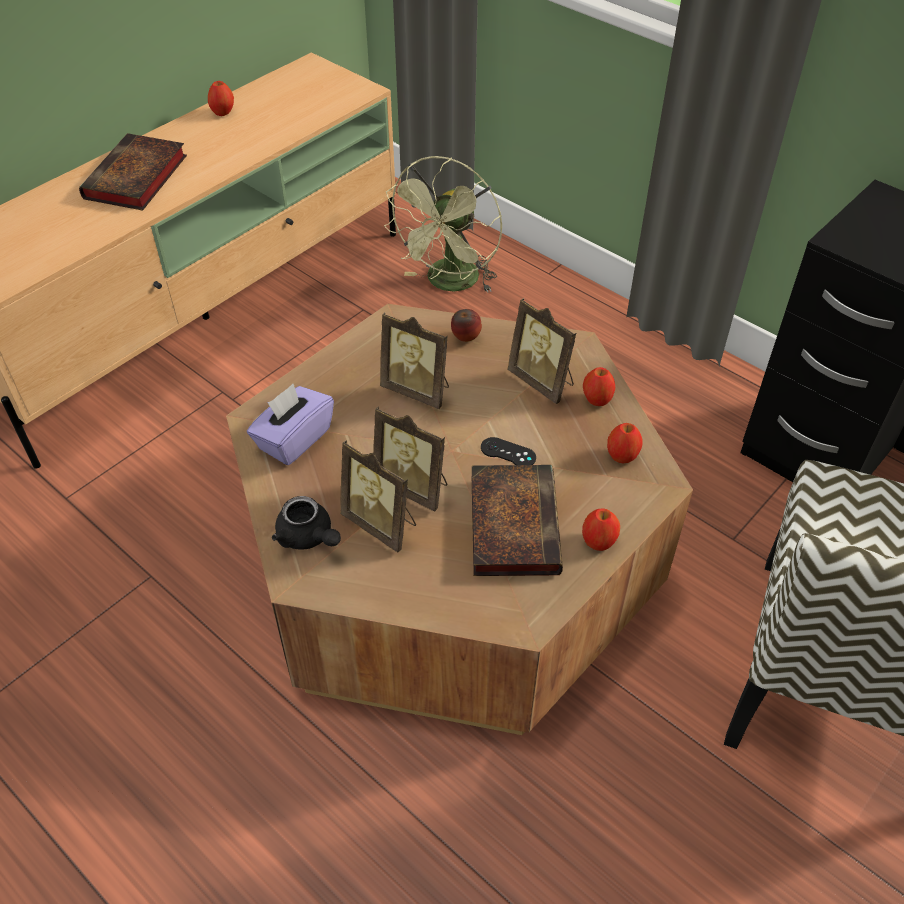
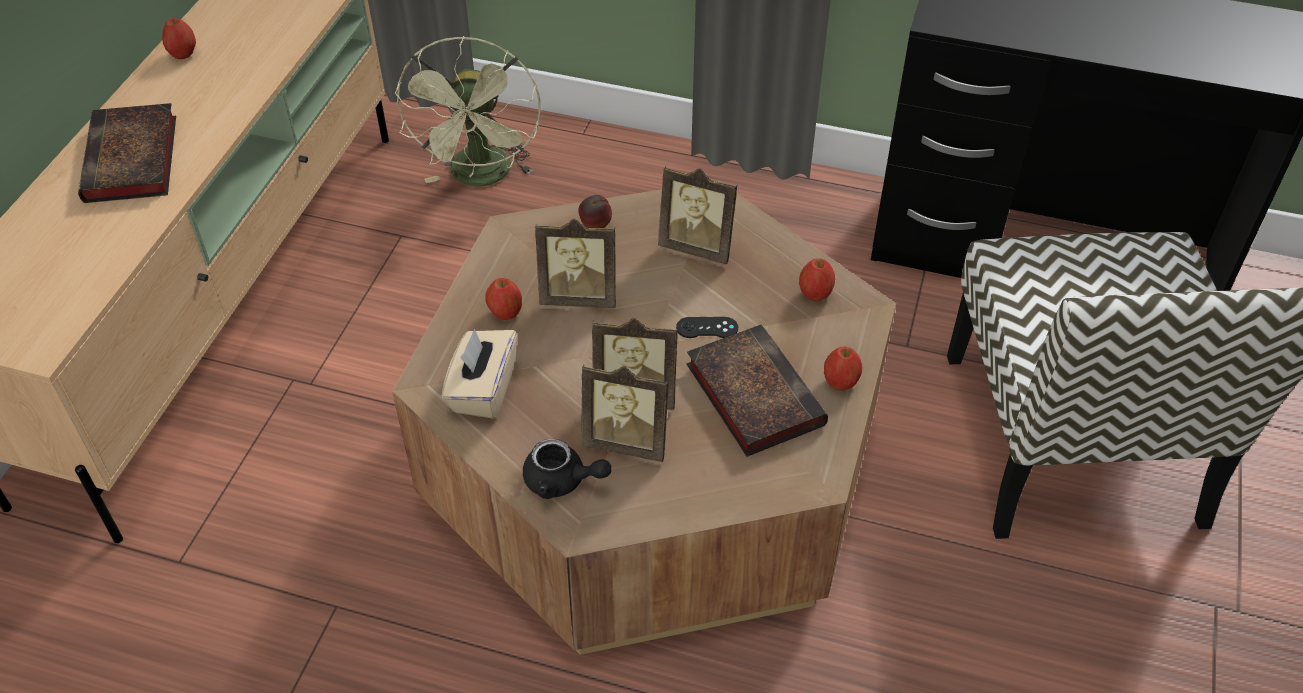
camera: 25 degrees left, 0 degrees up
(294, 439) = (483, 390): purple tissue box -> beige tissue box
(597, 400) = (760, 247): apple -> apple (505, 313)

